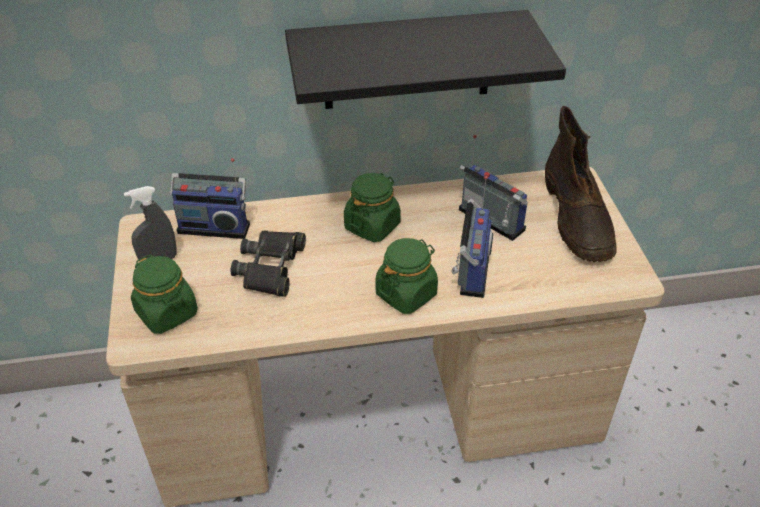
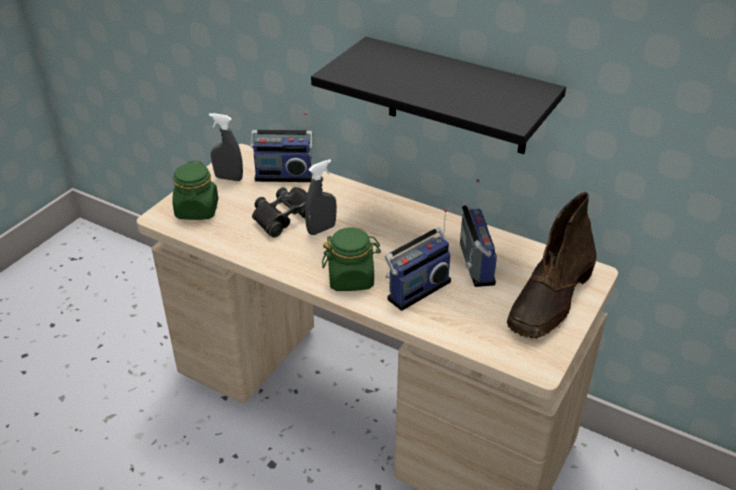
camera: 40 degrees right, 5 degrees down
(214, 226) = (284, 175): radio -> radio turned 45 degrees counterclockwise
(321, 262) = (321, 229): none -> grey spray bottle
(372, 226) = (384, 225): green jar -> none

